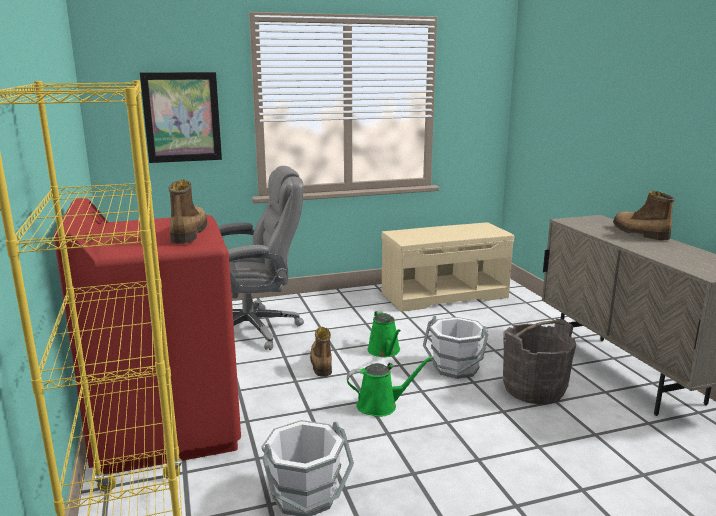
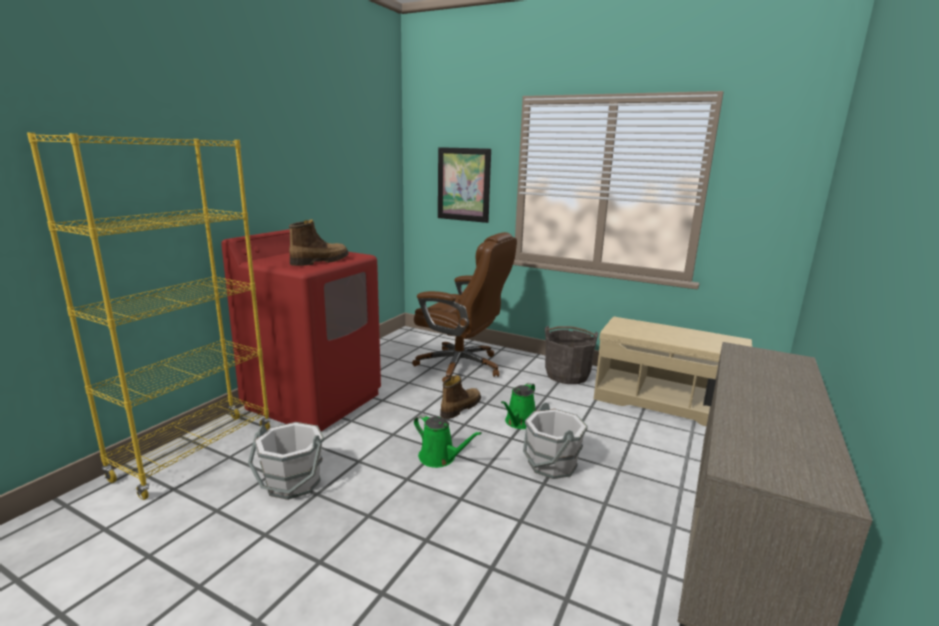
camera: 45 degrees right, 0 degrees up
(253, 329) = (461, 366): grey office chair -> brown office chair
(533, 389) = (588, 522): grey bucket -> grey bucket (567, 375)
(639, 233) = (800, 390): boot -> none

